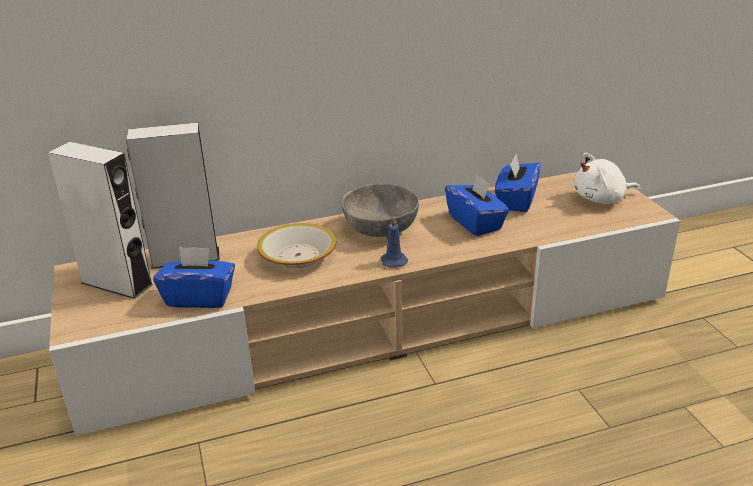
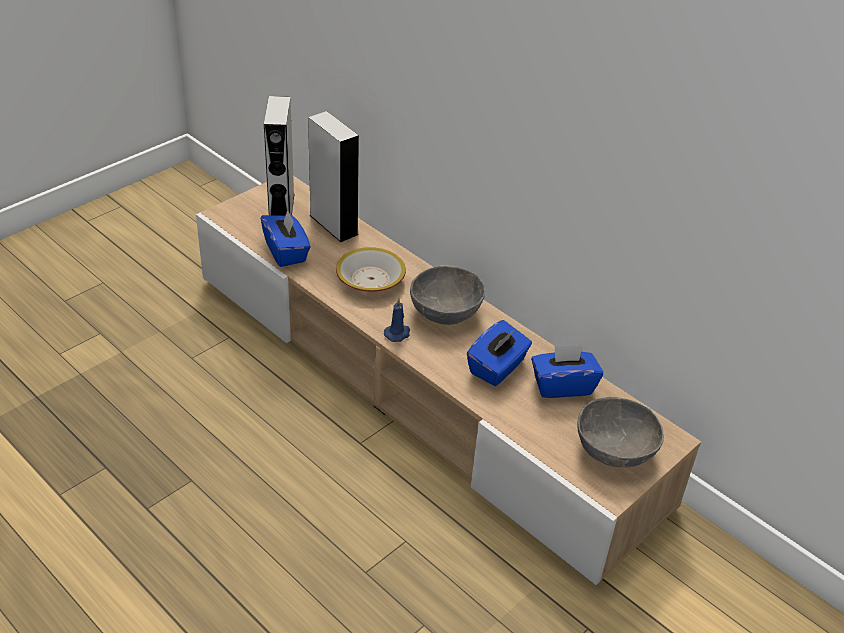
camera: 60 degrees right, 10 degrees up
(601, 199) = (615, 450): white plush toy -> grey bowl

